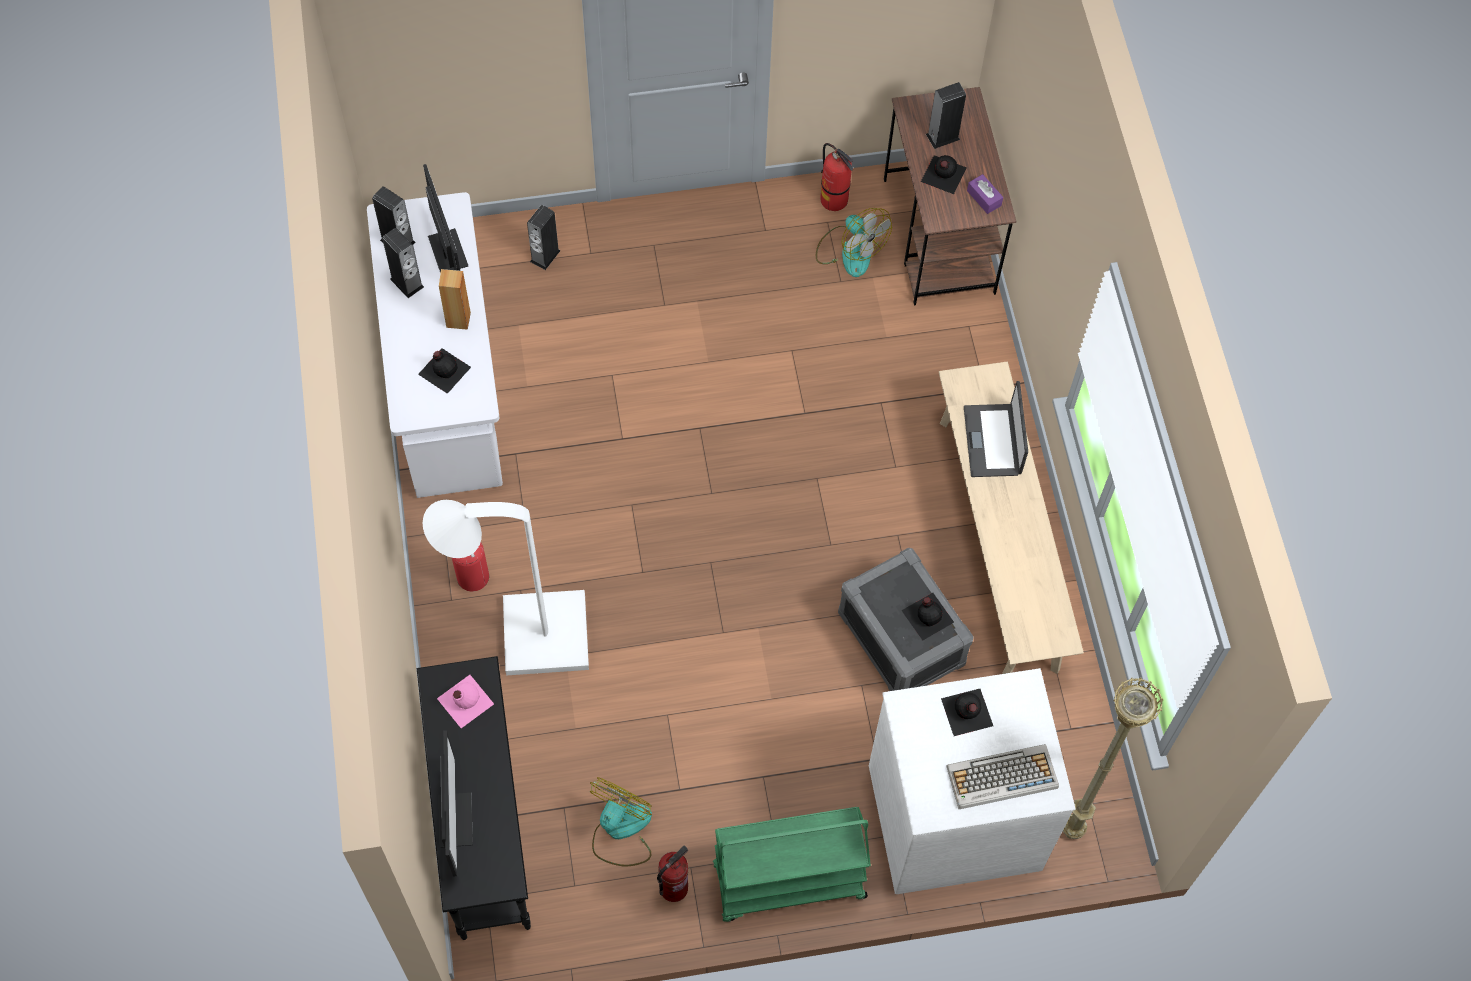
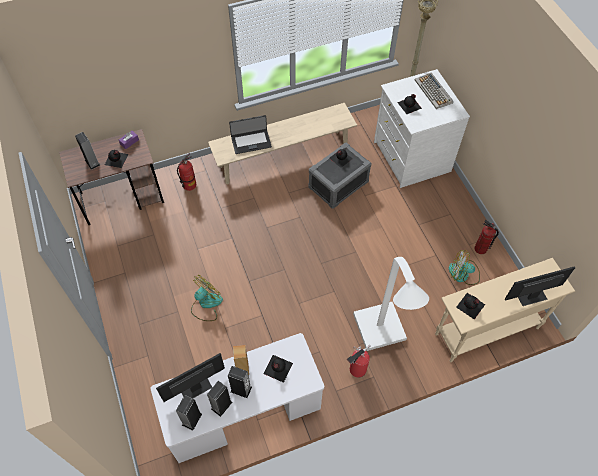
camera: 100 degrees left, 5 degrees down
(464, 701) = (470, 306): pink bottle -> black bottle
(485, 832) = (486, 330): black console table -> beige console table
(545, 256) = (152, 379): speaker -> speaker (241, 389)
(788, 882) = (461, 208): green cart -> none
(834, 200) = (103, 244): fire extinguisher -> fire extinguisher (189, 185)
(850, 250) = (134, 233): fan -> fan (206, 304)

